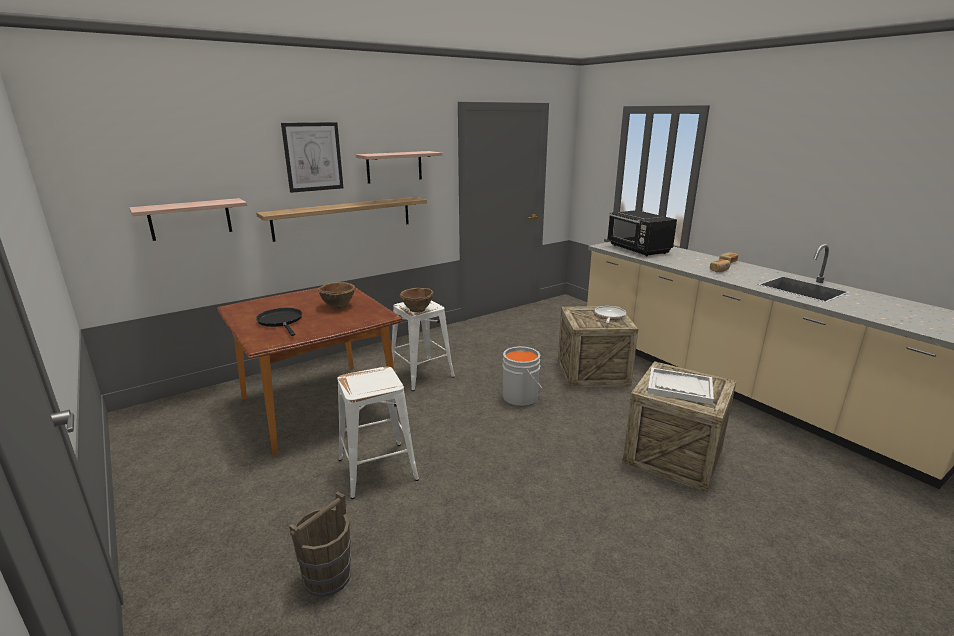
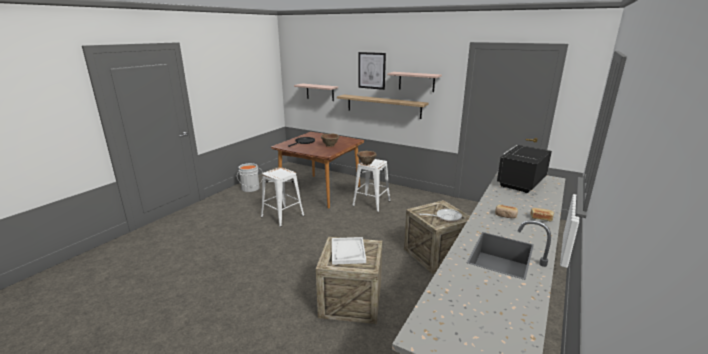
camera: 65 degrees right, 0 degrees up
(328, 576) = (218, 225): brown bucket -> none
(522, 396) = (376, 236): grey bucket -> grey bucket (250, 189)

